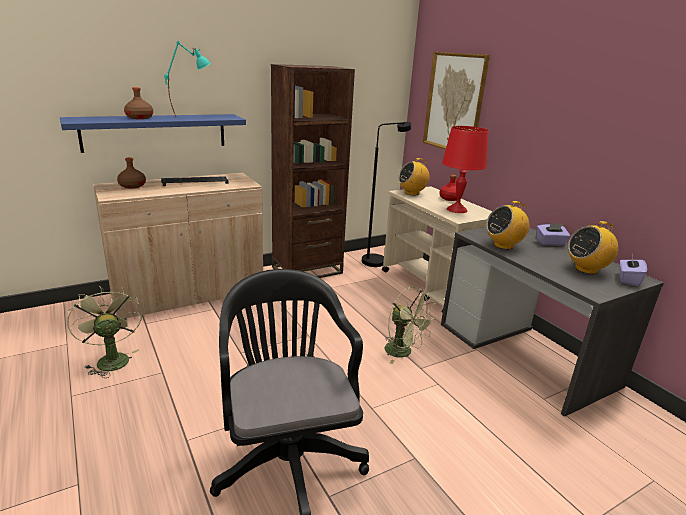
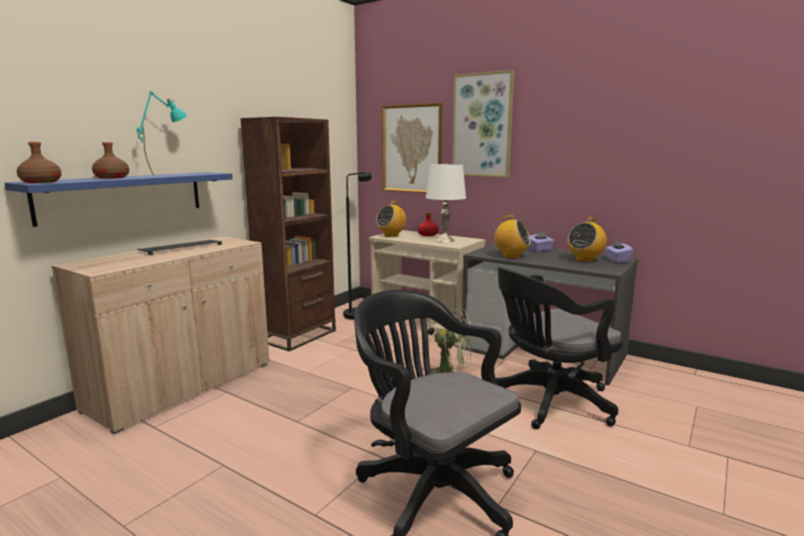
camera: 25 degrees left, 10 degrees down
(111, 359) = (142, 473): green fan -> none
(132, 186) = (109, 260): brown bottle -> brown bottle (40, 182)
(457, 209) = (445, 240): red table lamp -> white table lamp
(476, 412) = (548, 402): none -> black office chair
(503, 245) = (511, 256): radio -> radio turned 105 degrees counterclockwise
(524, 87) = (482, 125): none -> picture

